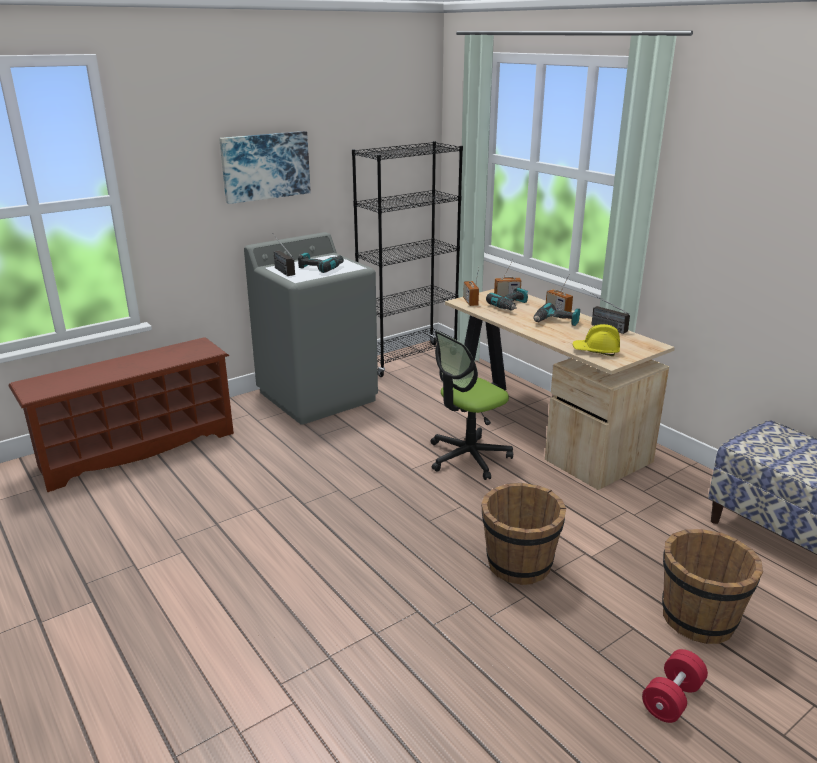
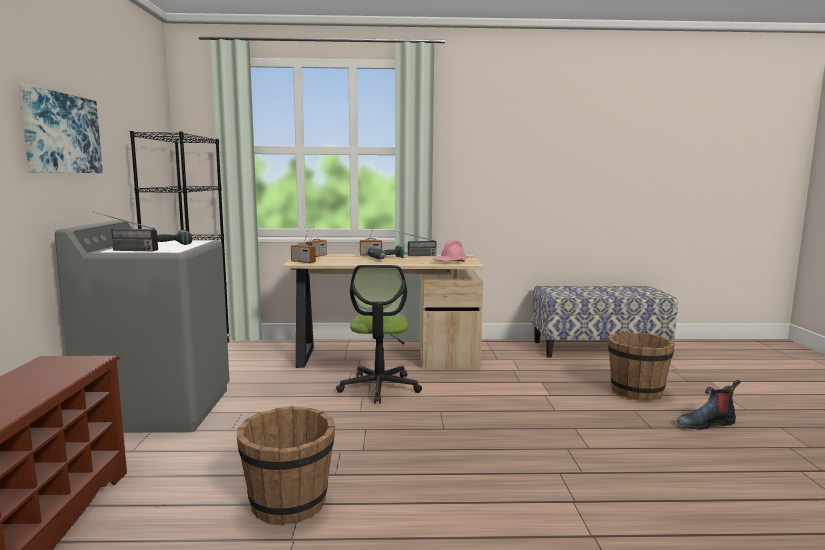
camera: 55 degrees left, 15 degrees down
(511, 306) = (336, 259): power drill -> none
(518, 565) = (537, 418): brown bucket -> brown bucket (289, 503)
(596, 351) = (450, 262): yellow hard hat -> pink hard hat
(672, 698) = (706, 423): red dumbbell -> boot

